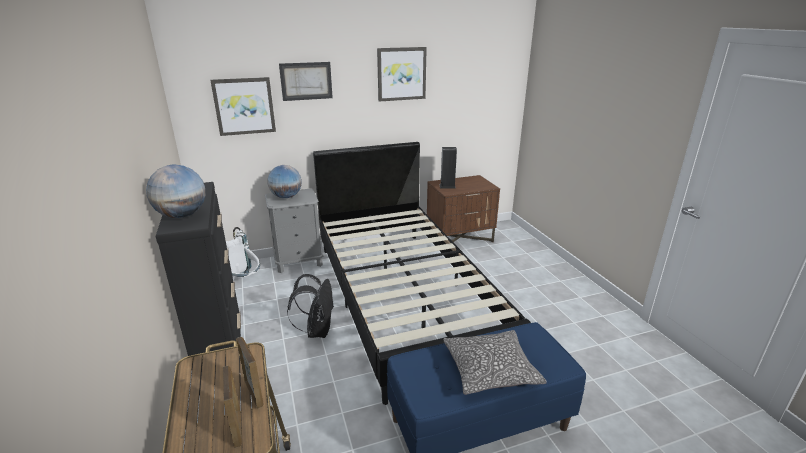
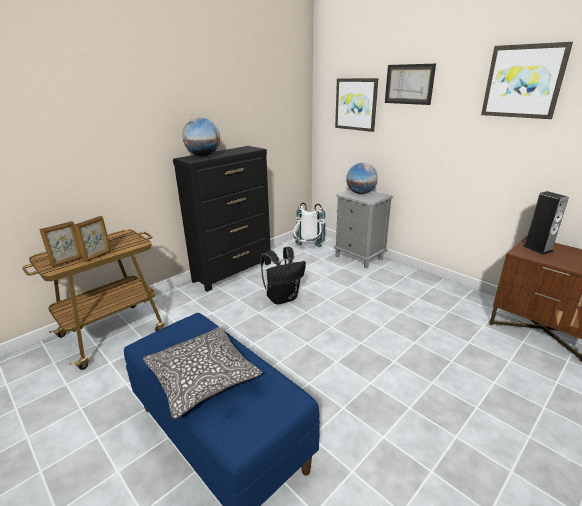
camera: 65 degrees right, 0 degrees up
(403, 297) = (370, 325): black bed -> none

